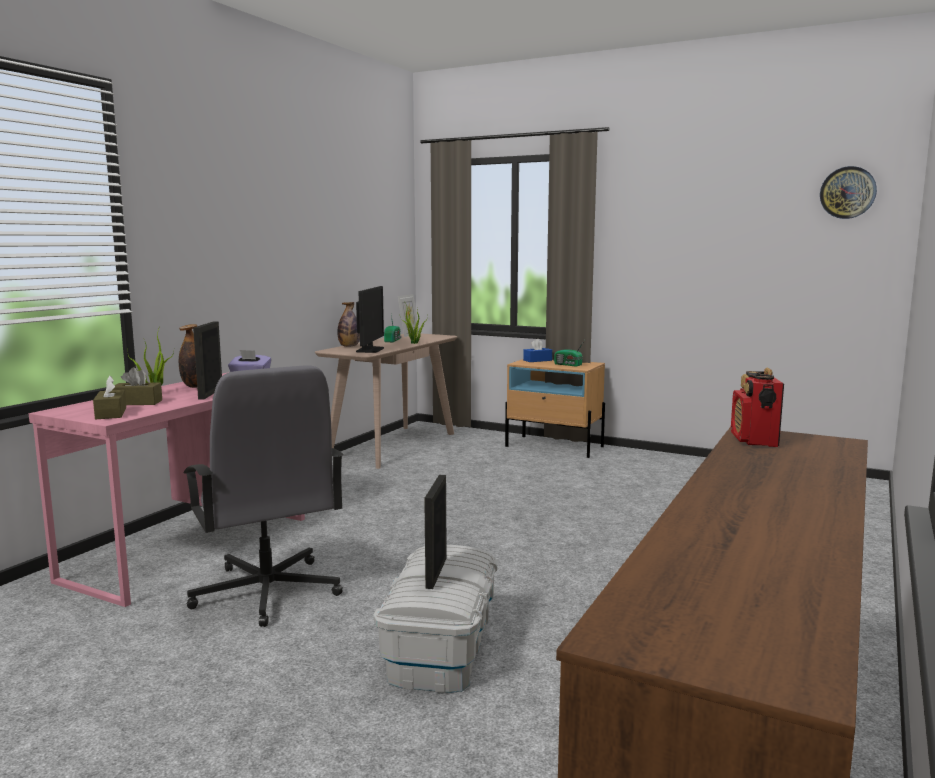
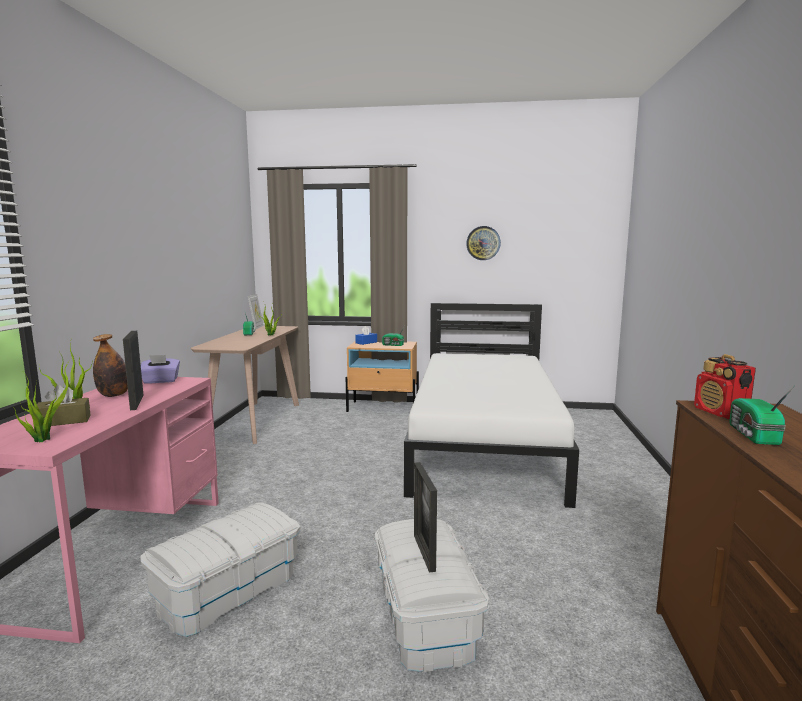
camera: 20 degrees left, 0 degrees up
(111, 413) = (44, 439): brown tissue box -> potted plant
(267, 592) = (228, 591): grey office chair -> white storage box
(349, 346) = (217, 341): bottle -> none
(370, 350) = (240, 343): monitor -> none
(655, 498) = (485, 443): none -> white bed
(741, 460) = (752, 435): none -> radio
(847, 192) = (583, 217): wall clock -> wall clock (483, 243)

